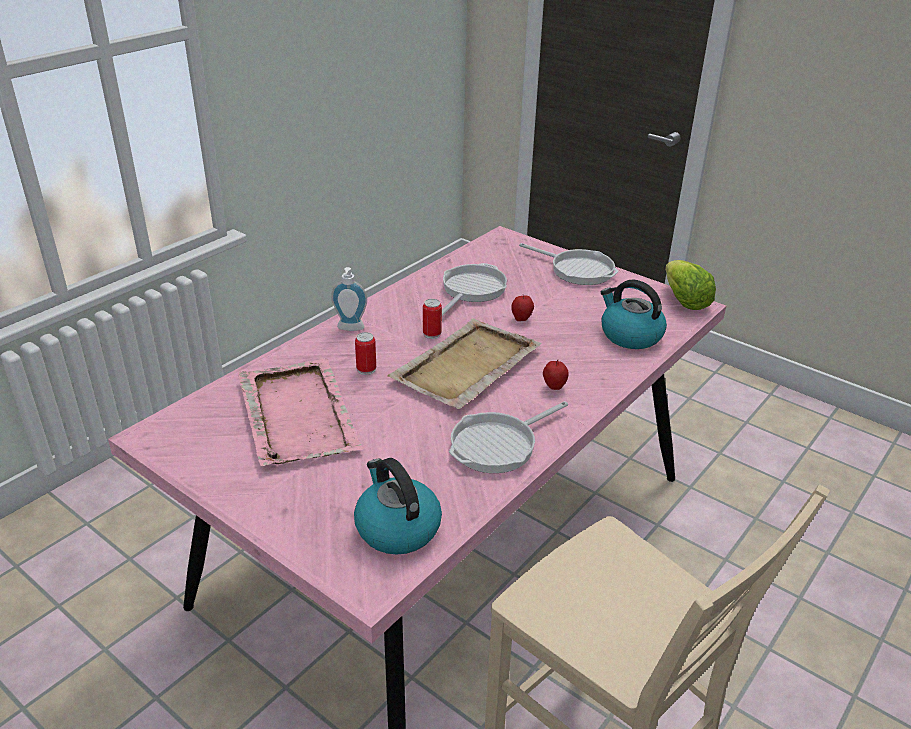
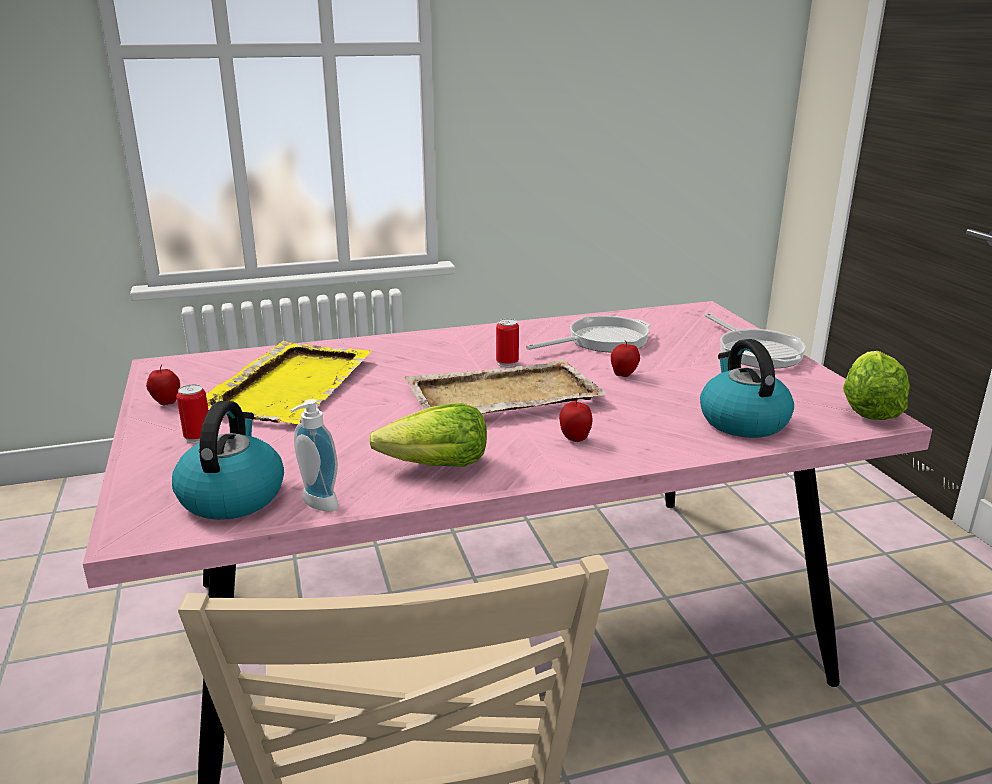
camera: 35 degrees right, 10 degrees down
(217, 471) = (166, 403): none -> apple
(297, 414) = (291, 385): pink tray -> yellow tray
(350, 329) = (434, 341): soap dispenser -> soap dispenser (316, 505)
(366, 369) = (402, 372): can -> can (198, 437)
(498, 445) = (436, 466): frying pan -> lettuce

